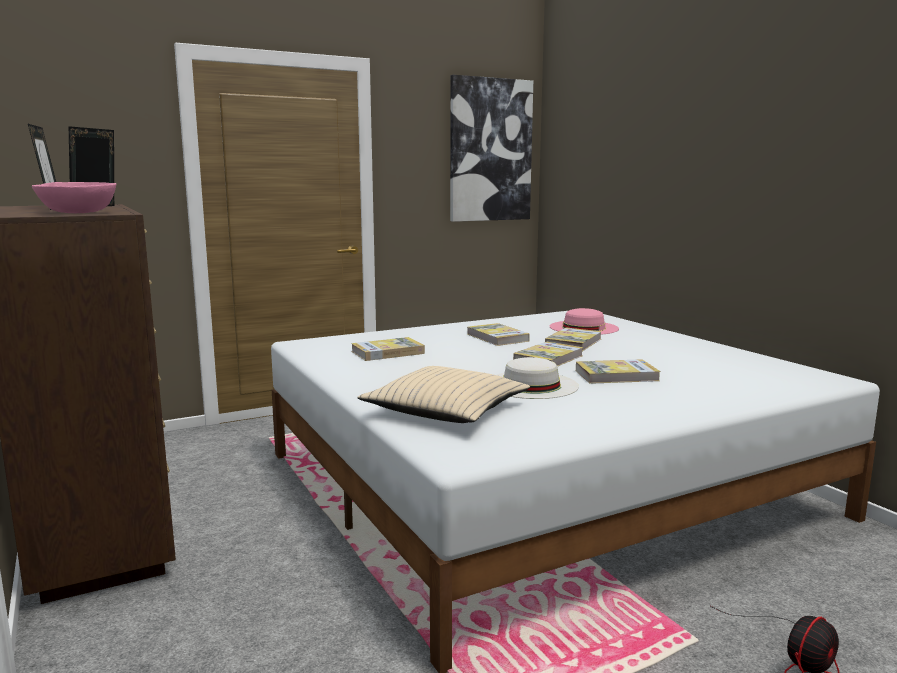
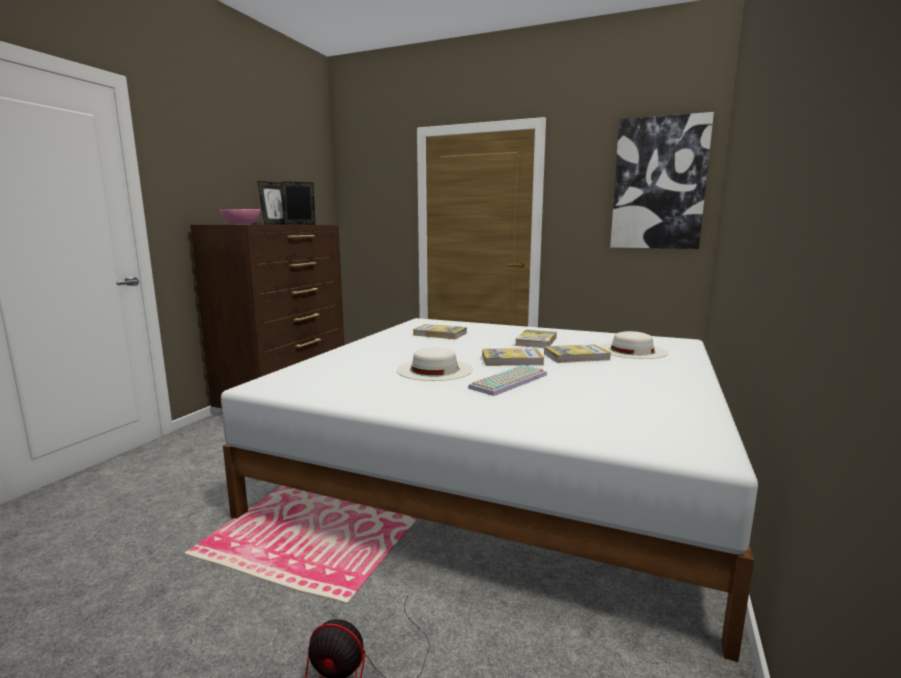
camera: 50 degrees right, 0 degrees up
(446, 410) = (343, 366): beige pillow -> none
(583, 327) = (632, 350): pink hat -> white hat
(616, 375) = (509, 382): book -> keyboard

